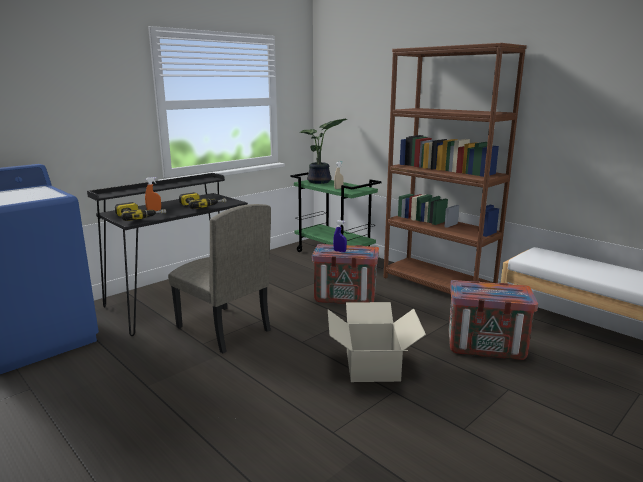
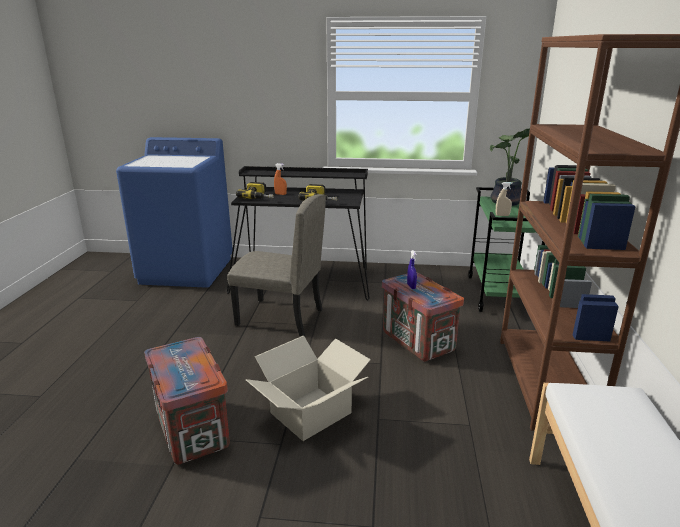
camera: 50 degrees right, 5 degrees up
(223, 329) = (279, 317): beige chair -> beige chair turned 75 degrees counterclockwise
(486, 347) = (447, 475): crate -> crate (192, 431)

